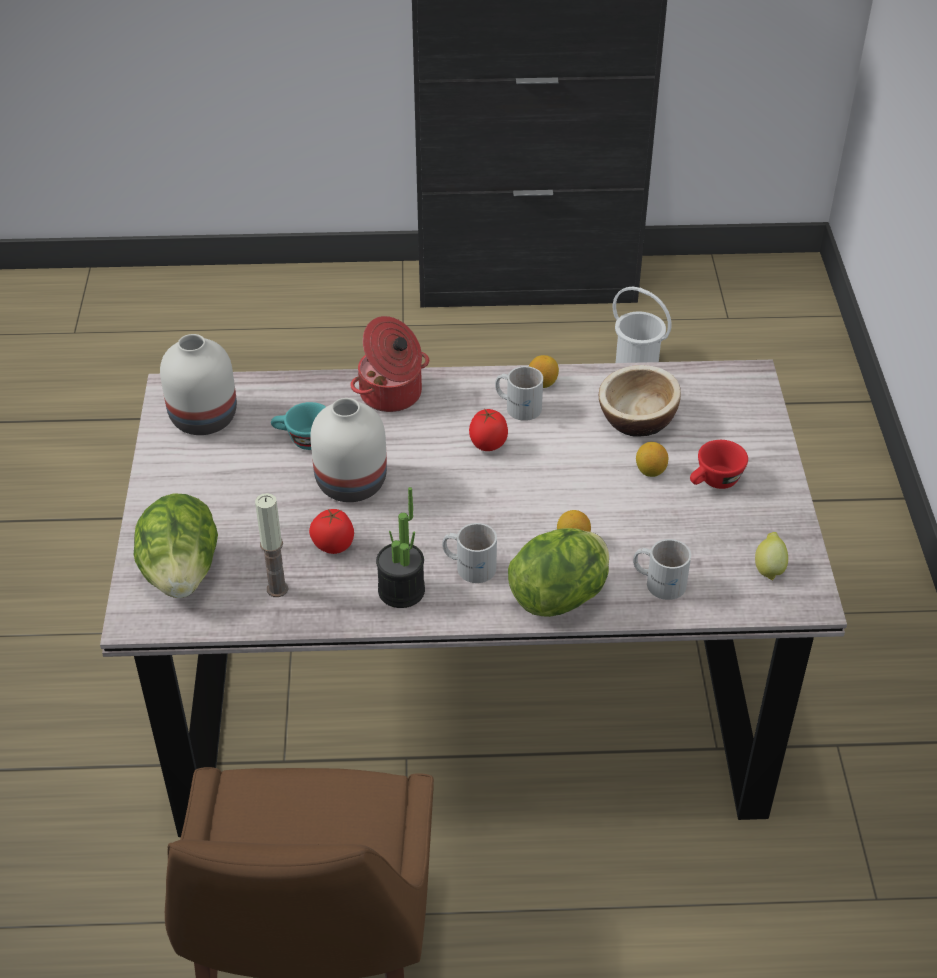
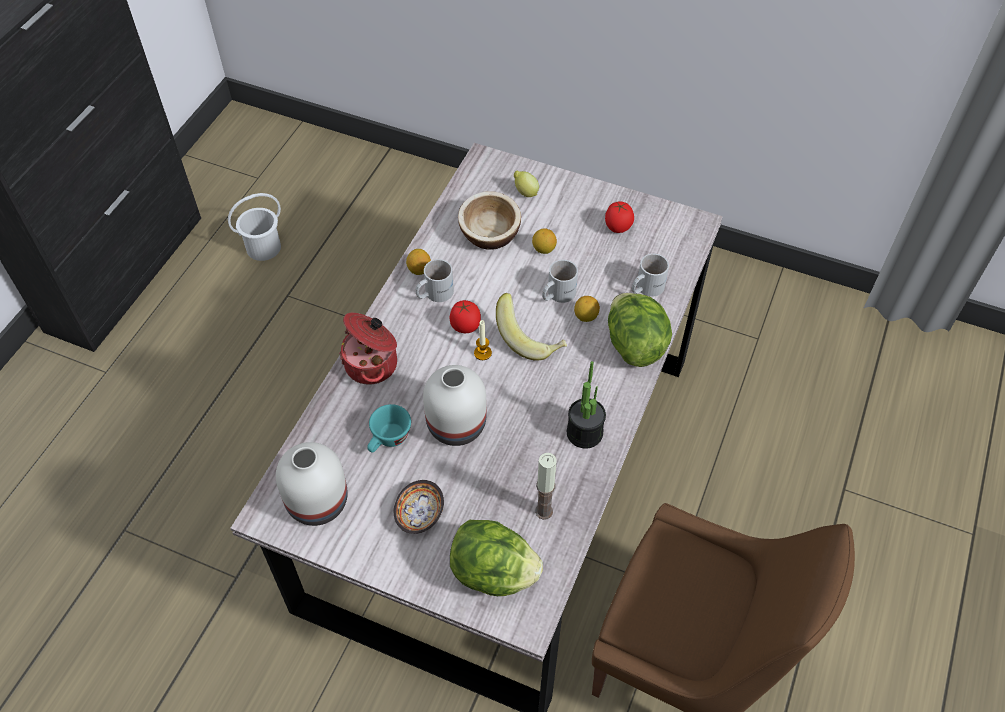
camera: 65 degrees left, 10 degrees up
(226, 493) = (419, 514): none -> bowl
(333, 546) = (517, 460): tomato -> tomato (617, 228)
(460, 471) = (482, 353): none -> candle
(469, 565) = (579, 383): white mug -> white mug (556, 294)
(507, 502) = (530, 338): none -> banana
(714, 482) = (572, 222): red cup -> none
(769, 568) = (661, 230): lemon -> lemon (525, 192)

